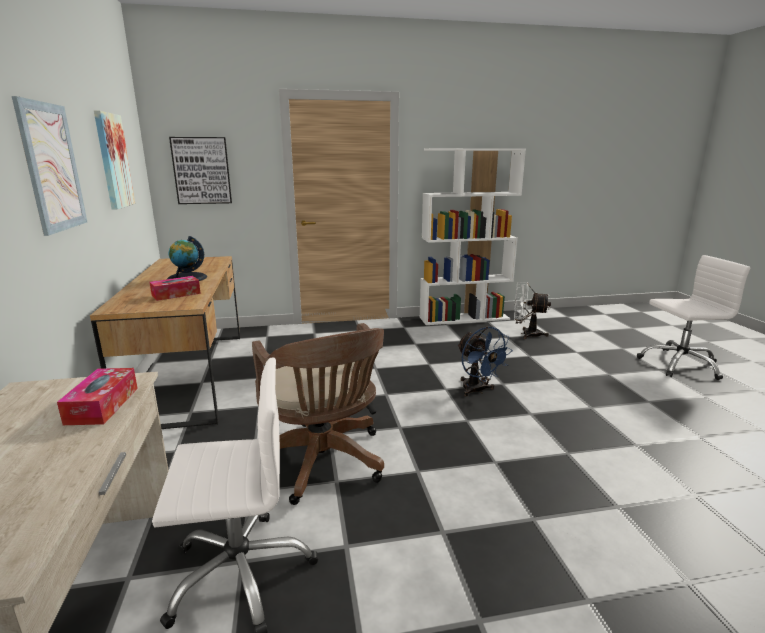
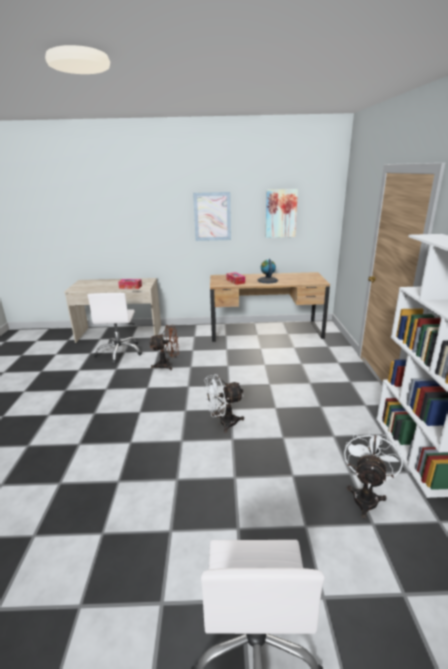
camera: 100 degrees right, 5 degrees up
(202, 170) = (352, 223): picture -> none
(324, 463) = (167, 365): brown office chair -> brown fan
(477, 390) = (223, 423): blue fan -> white fan

